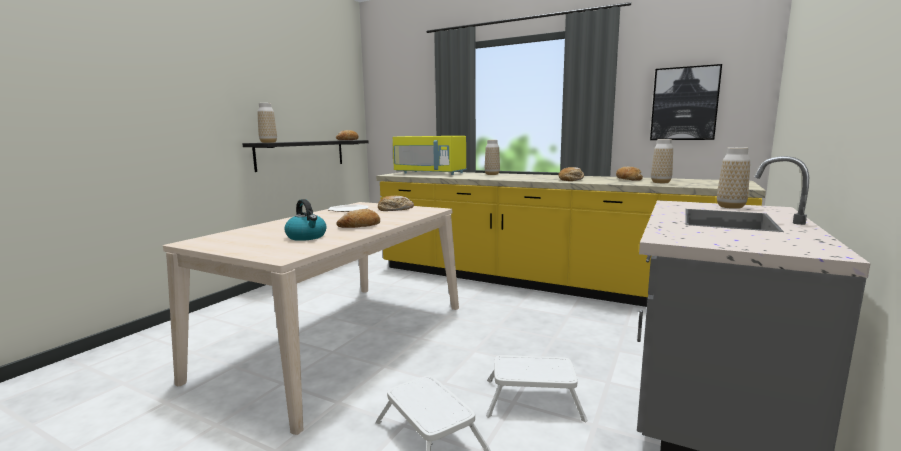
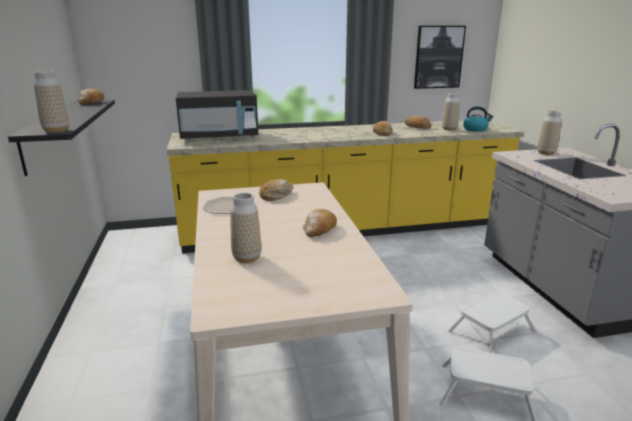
camera: 40 degrees left, 10 degrees up
(307, 237) = (317, 260): kettle -> kettle (475, 129)
(430, 173) = (219, 137): yellow microwave -> black microwave
(492, 174) = (289, 131): vase -> vase (247, 258)

